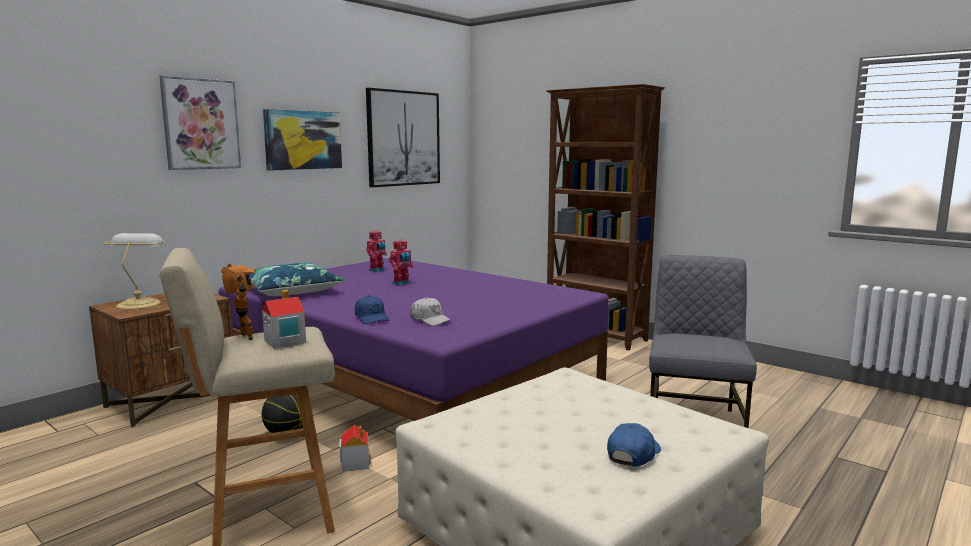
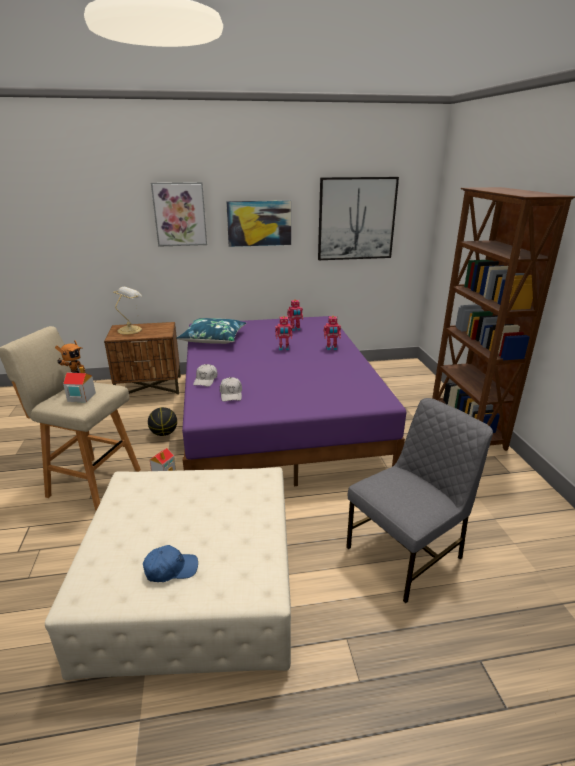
camera: 40 degrees right, 15 degrees up
(371, 318) = (206, 380): blue cap -> white cap
(451, 275) = (331, 348): none -> toy robot

